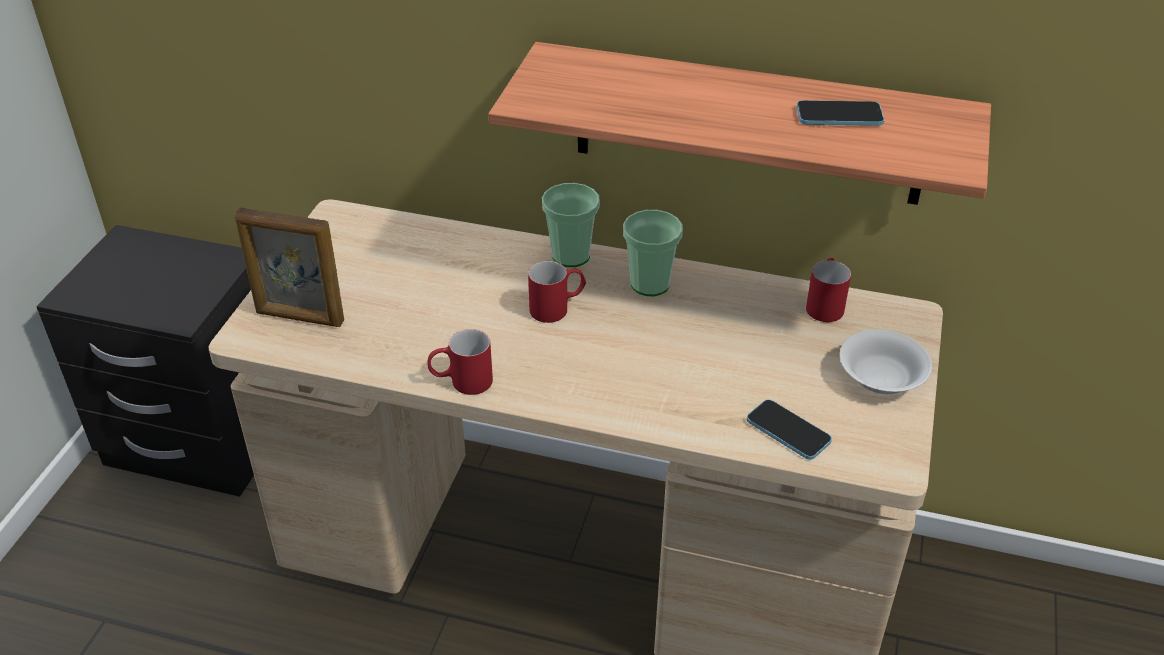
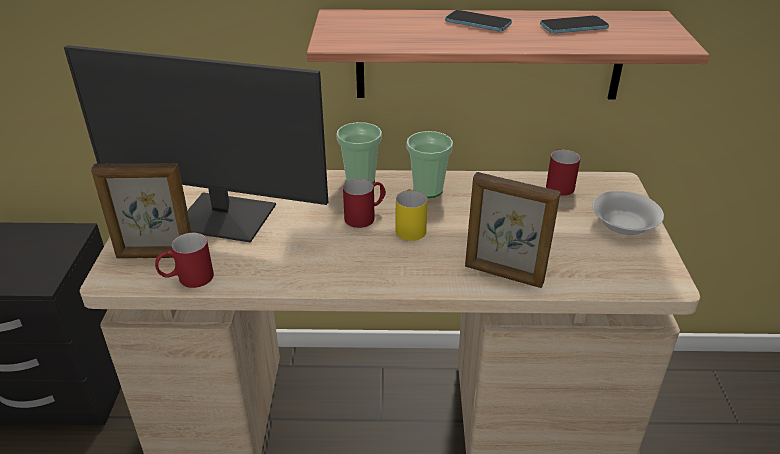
camera: 15 degrees left, 5 degrees down
(390, 283) = (224, 219): none -> monitor
(461, 382) = (311, 281): red mug -> red mug (187, 279)
(606, 331) = (410, 226): none -> yellow mug
(691, 416) = (503, 275): none -> picture frame
(788, 431) = (579, 272): phone -> phone (478, 23)

